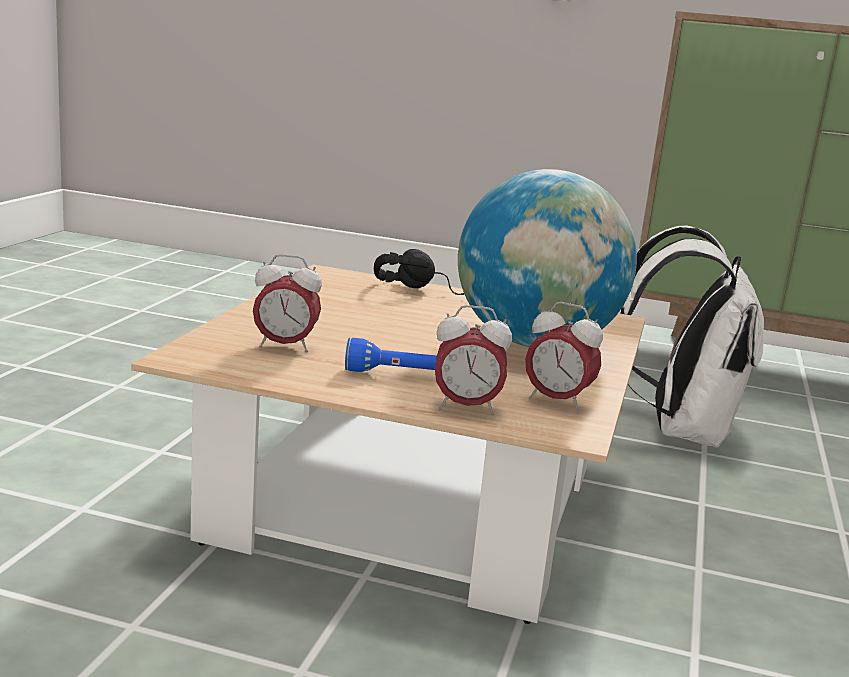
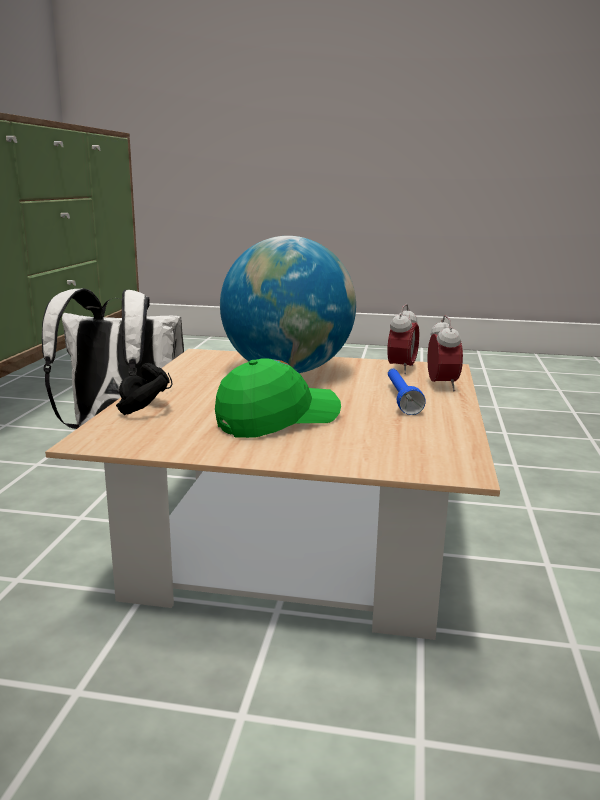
camera: 95 degrees left, 0 degrees up
(285, 346) = (381, 437): alarm clock -> none
(352, 320) = (278, 420): none -> green cap

